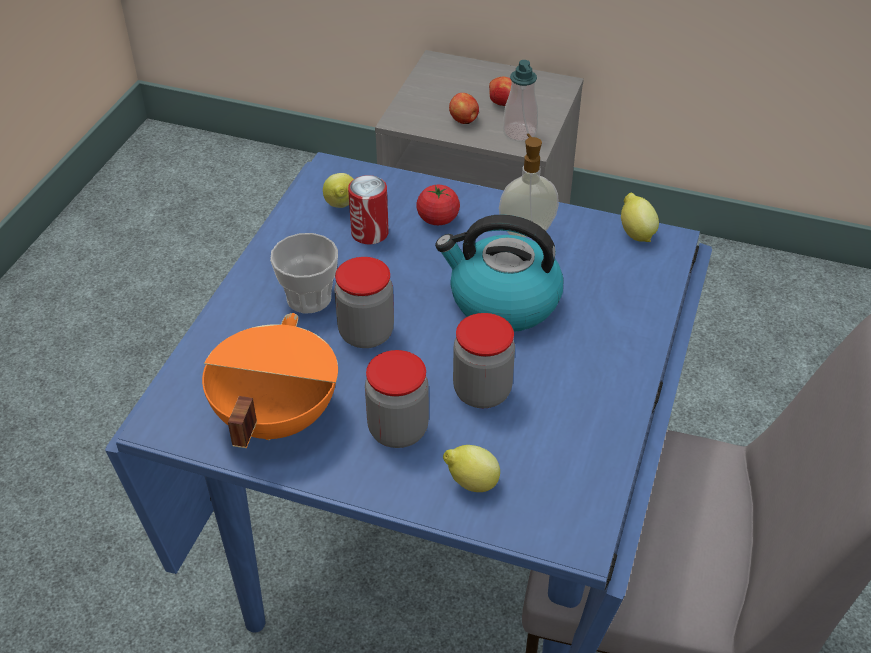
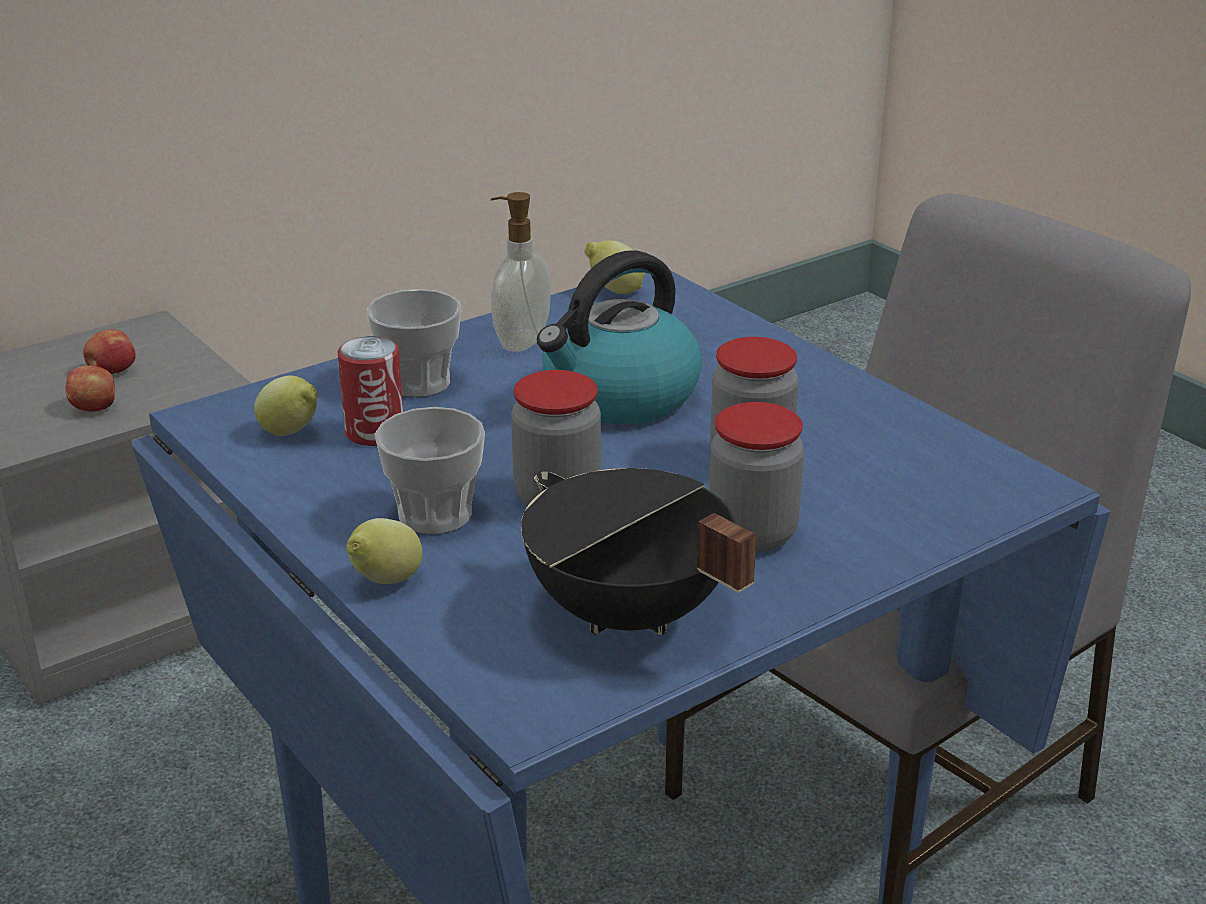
camera: 55 degrees left, 15 degrees down
(273, 417) = (626, 615): orange cooking pot -> black cooking pot
(438, 219) = (418, 382): tomato -> cup
(471, 483) = (888, 518): lemon -> lemon (384, 583)
(519, 132) = (184, 384): soap dispenser -> none

